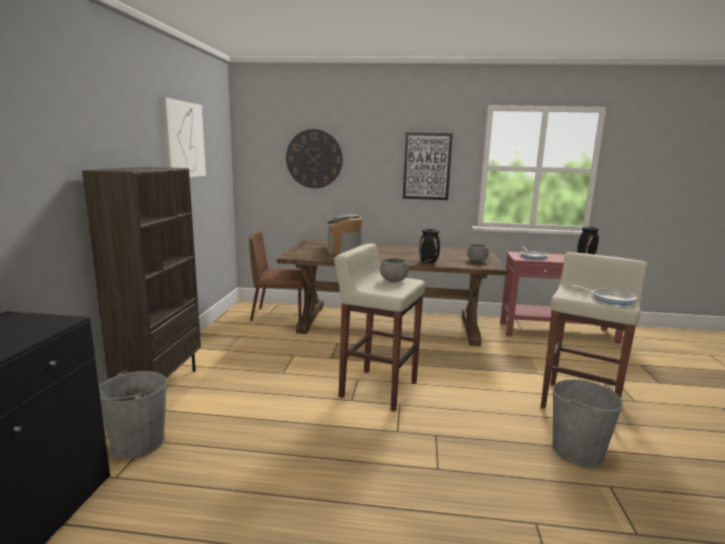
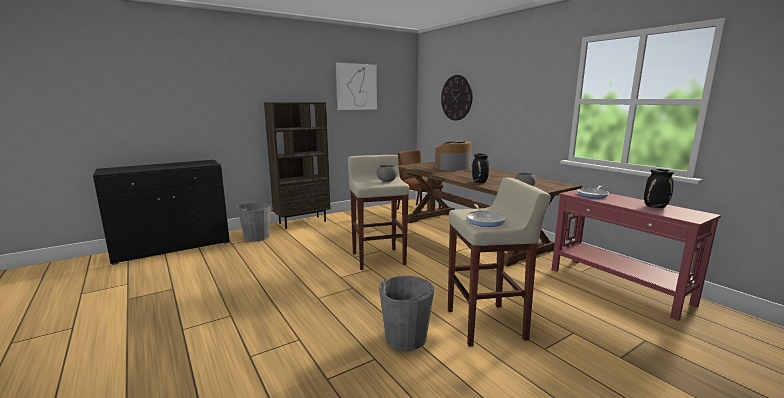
camera: 50 degrees right, 0 degrees up
(427, 166) = (528, 101): picture -> none

